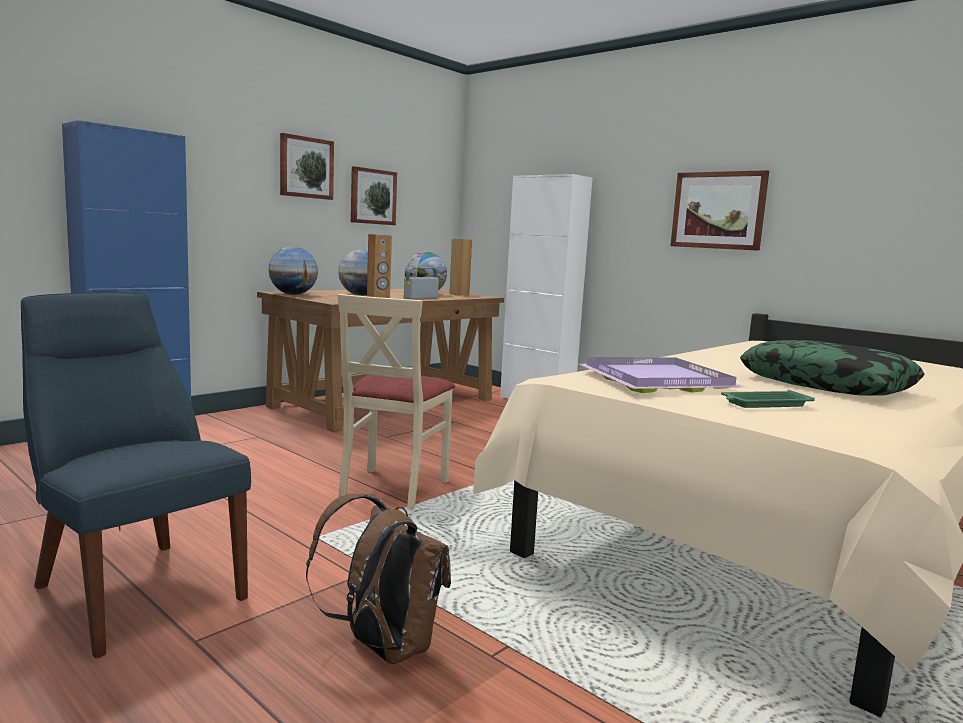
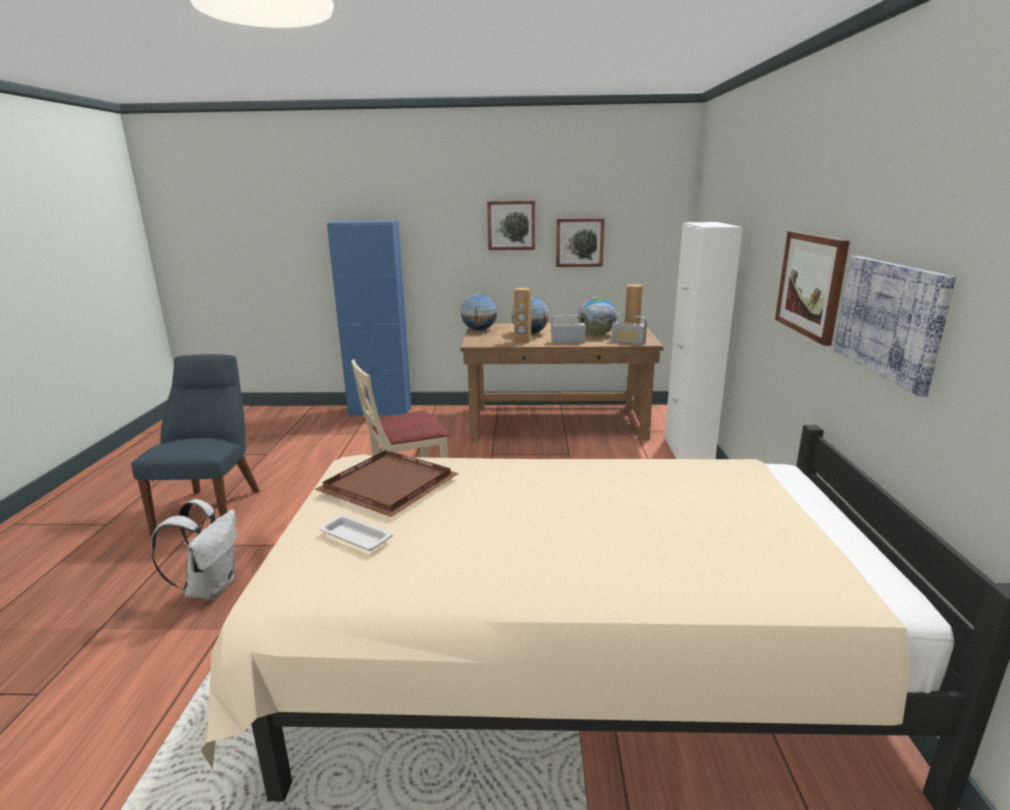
camera: 50 degrees right, 10 degrees up
(382, 648) = (210, 587): brown backpack -> white backpack
(469, 296) = (628, 341): none -> radio
(655, 381) = (385, 486): purple tray -> brown tray
(764, 404) = (354, 537): green tray -> white tray
(827, 384) = (508, 541): pillow -> none
(834, 217) = (889, 319): none -> picture

